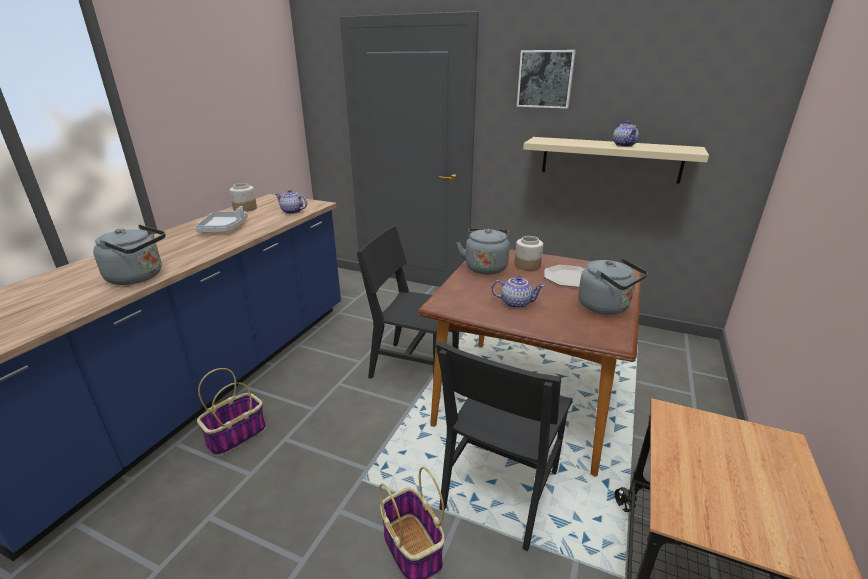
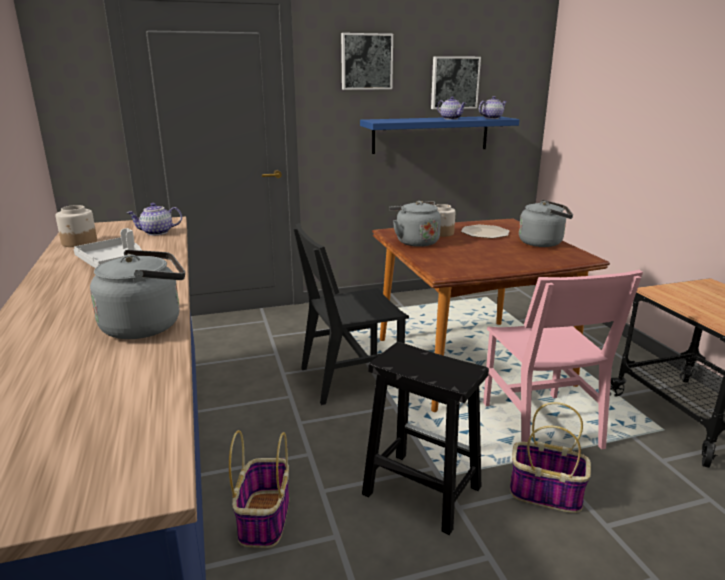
camera: 40 degrees left, 5 degrees down
(335, 479) = (420, 490): none -> black stool
(500, 489) = (540, 424): black chair -> pink chair
(516, 303) = (489, 256): teapot -> teapot (491, 118)
(610, 159) = (430, 134): beige shelf -> blue shelf
(647, 104) = (454, 82): none -> picture

